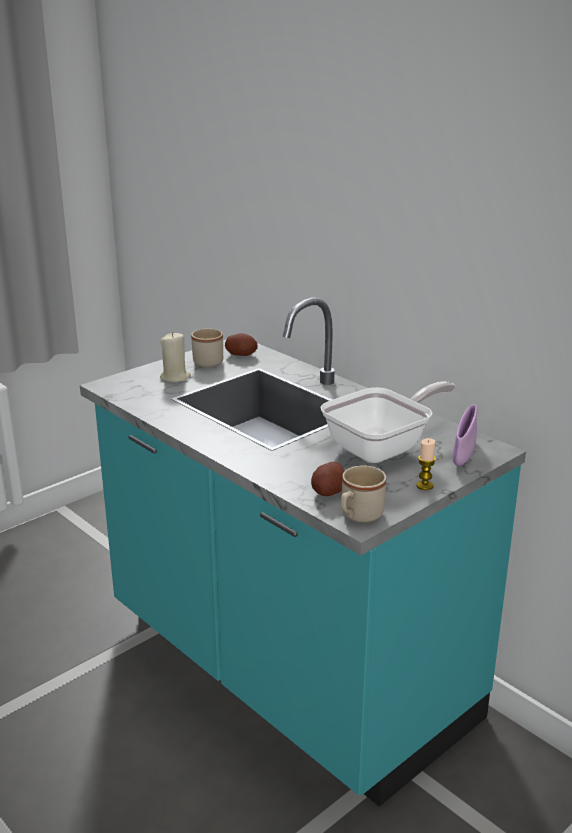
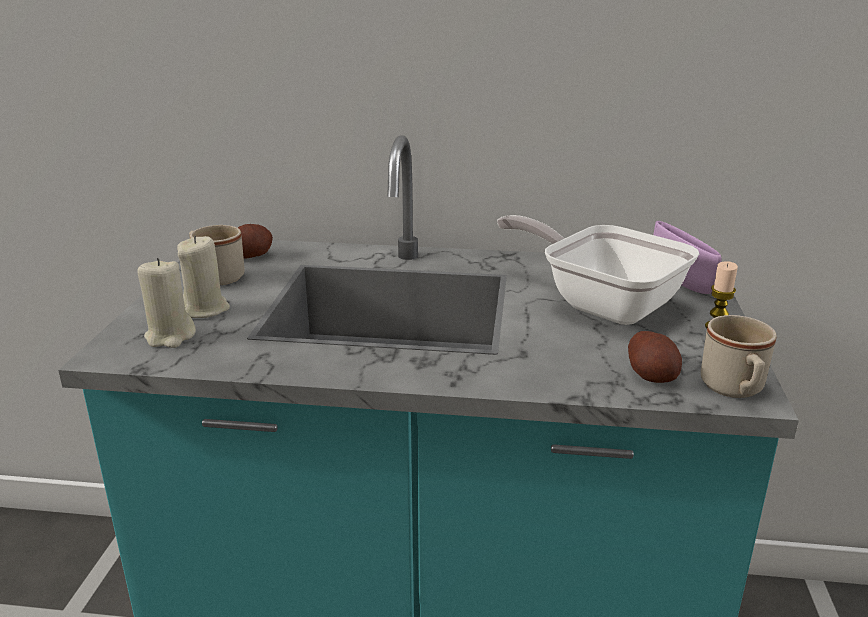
camera: 40 degrees left, 0 degrees up
(141, 385) = (170, 336): none -> beige candle
(383, 447) = (601, 303): frying pan -> frying pan turned 60 degrees counterclockwise

